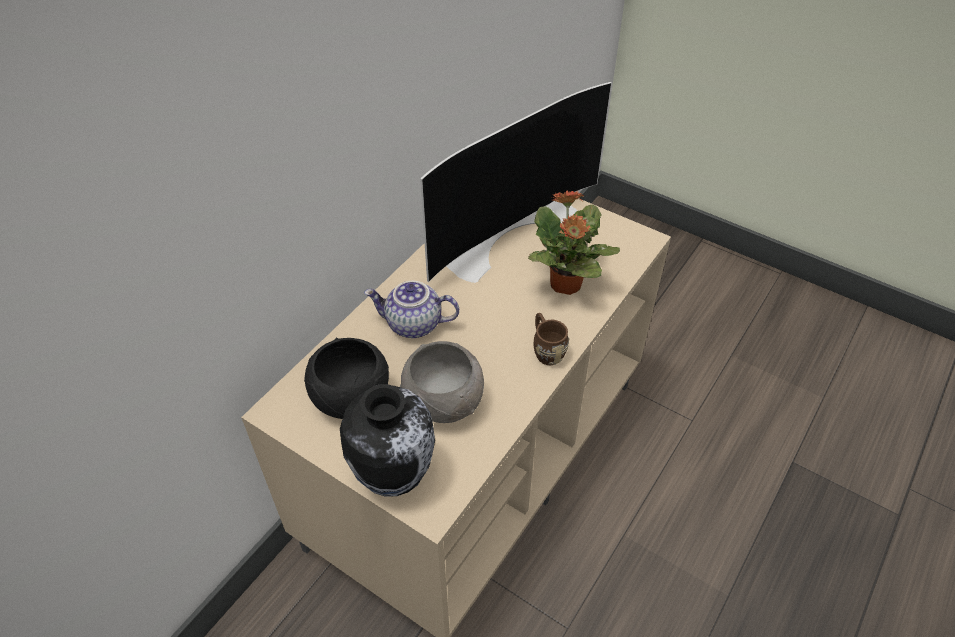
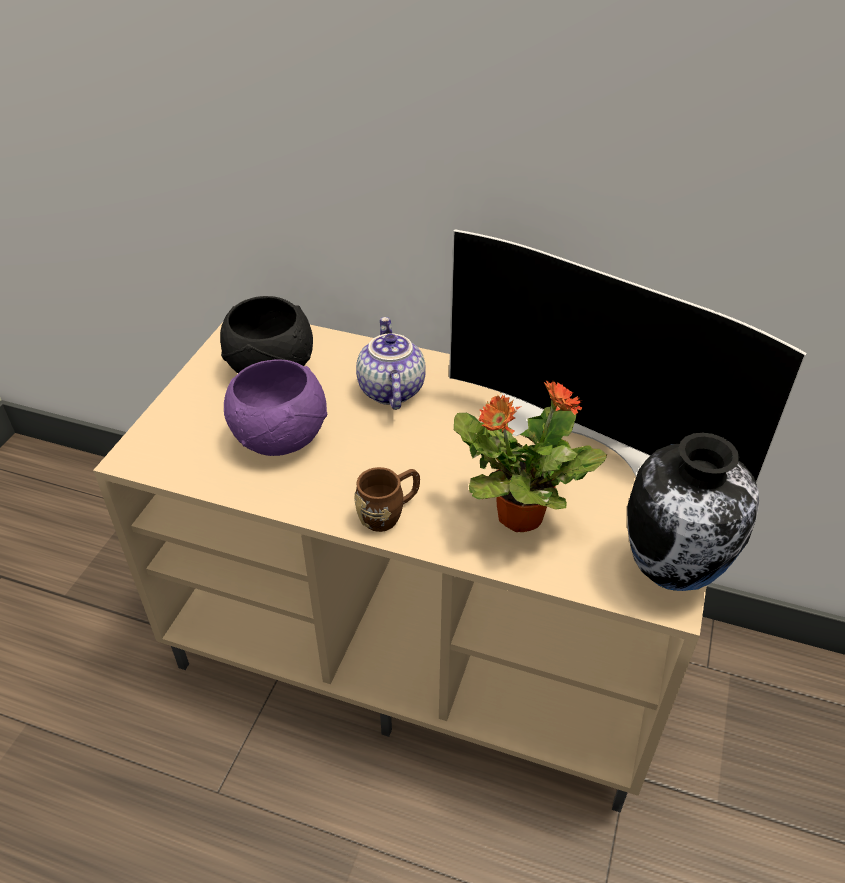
camera: 75 degrees right, 5 degrees down
(394, 476) = (175, 421): vase -> vase (672, 572)
(442, 401) = (281, 436): grey bowl -> purple bowl

